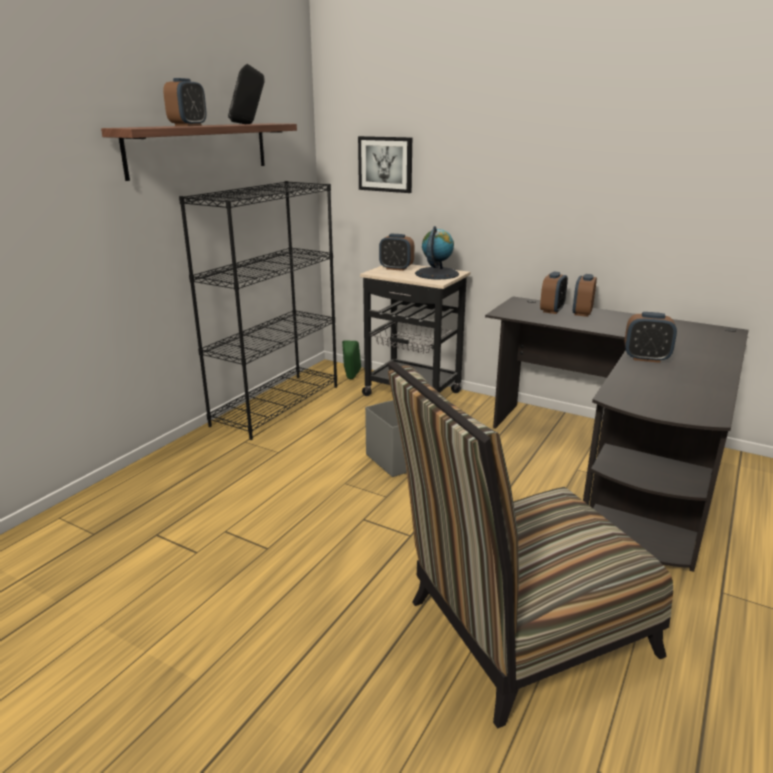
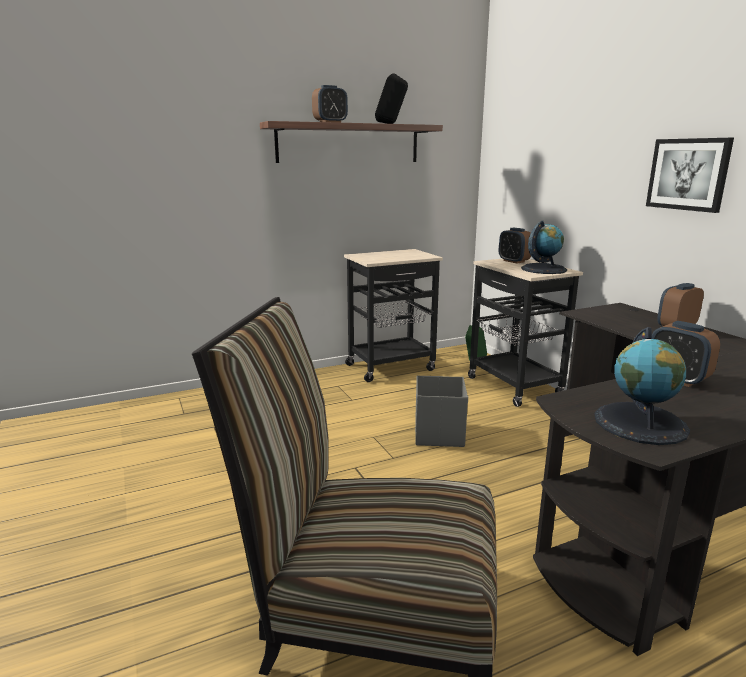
camera: 35 degrees right, 5 degrees down
(277, 405) = (391, 367): black bookcase -> cart
(385, 164) = (527, 163): picture -> picture (688, 174)
(552, 310) = (642, 320): alarm clock -> none
(678, 399) = (640, 423): none -> globe

